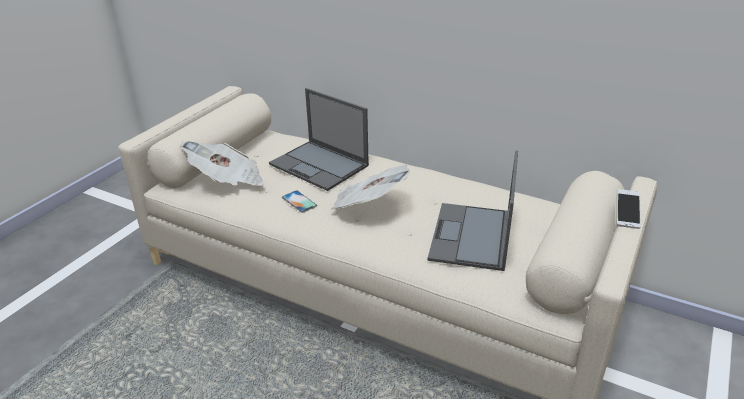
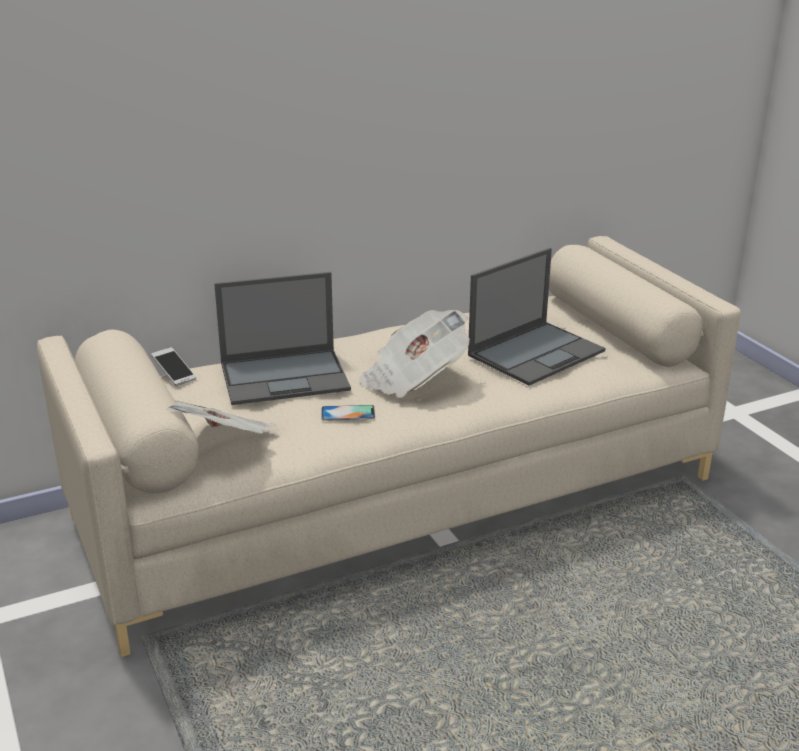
camera: 55 degrees left, 5 degrees down
(471, 237) = (537, 352): laptop -> laptop turned 90 degrees counterclockwise
(626, 214) = (641, 264): phone -> phone (174, 373)

